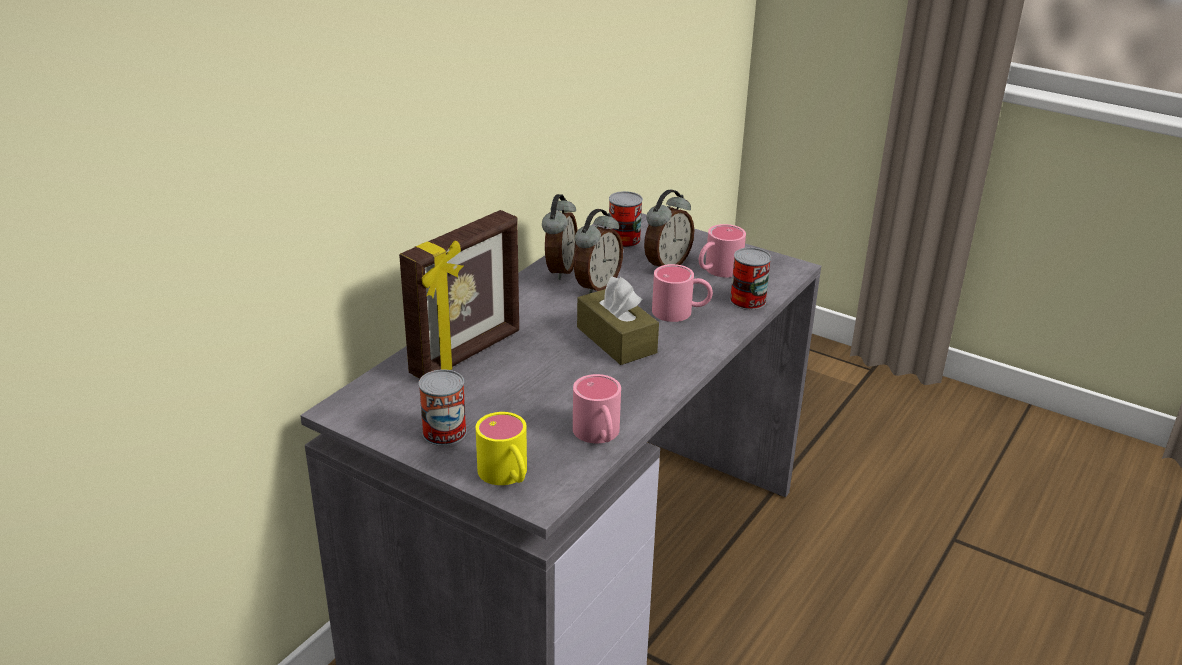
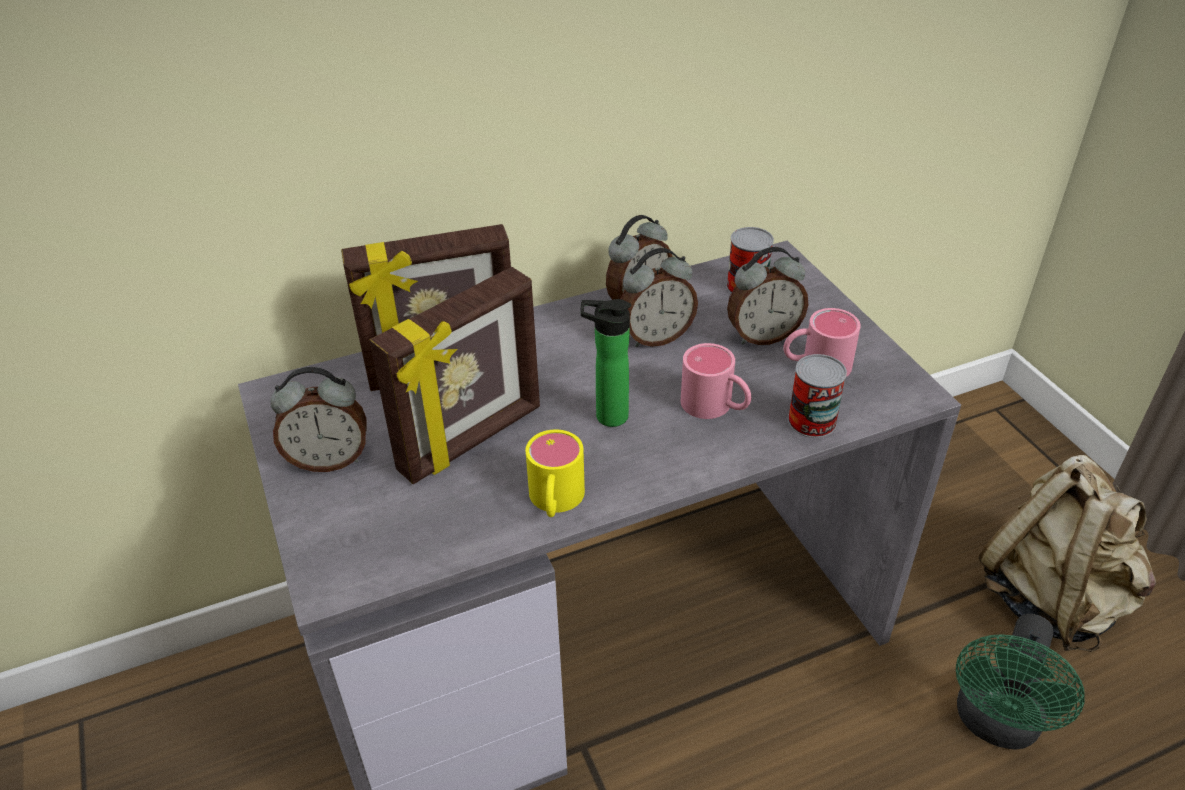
camera: 35 degrees right, 10 degrees up
(444, 432) = (329, 460): can -> alarm clock
(507, 476) = (329, 541): yellow mug -> yellow mug (555, 502)
(539, 384) = (472, 440): none -> picture frame
(599, 436) = (464, 534): pink mug -> none
(616, 340) = (606, 416): brown tissue box -> bottle
(861, 426) = (1051, 598): none -> beige backpack
(888, 511) = (996, 724): none -> green fan

